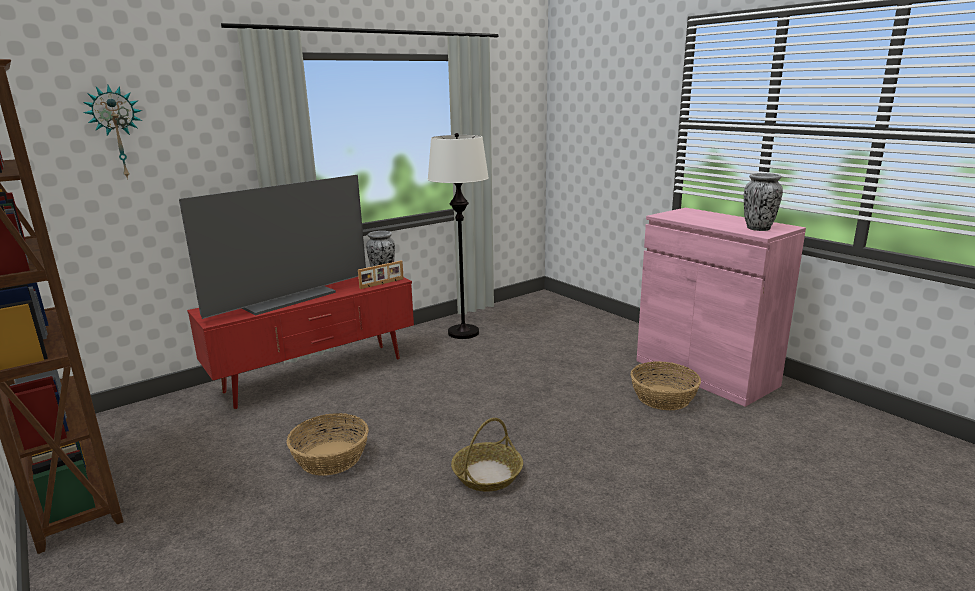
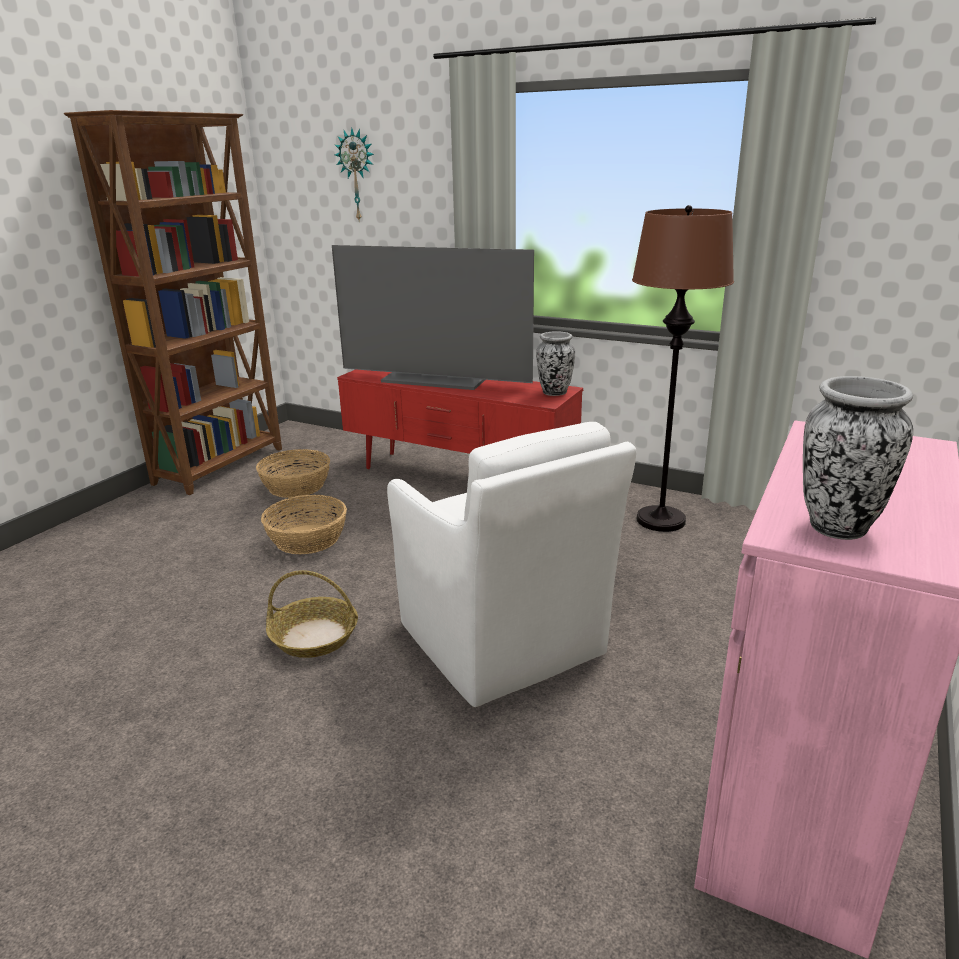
camera: 65 degrees right, 5 degrees up
(382, 284) = (525, 399): picture frame -> none
(463, 332) = (660, 520): white floor lamp -> brown floor lamp
(549, 407) = (503, 643): none -> white armchair
(663, 397) = (632, 757): basket -> basket (296, 486)

